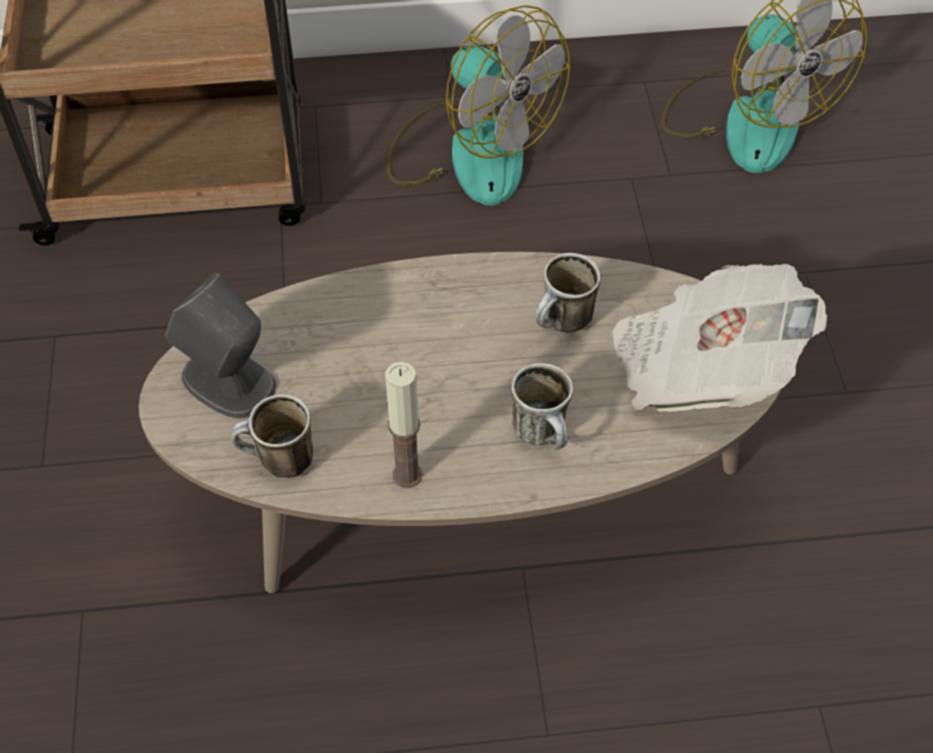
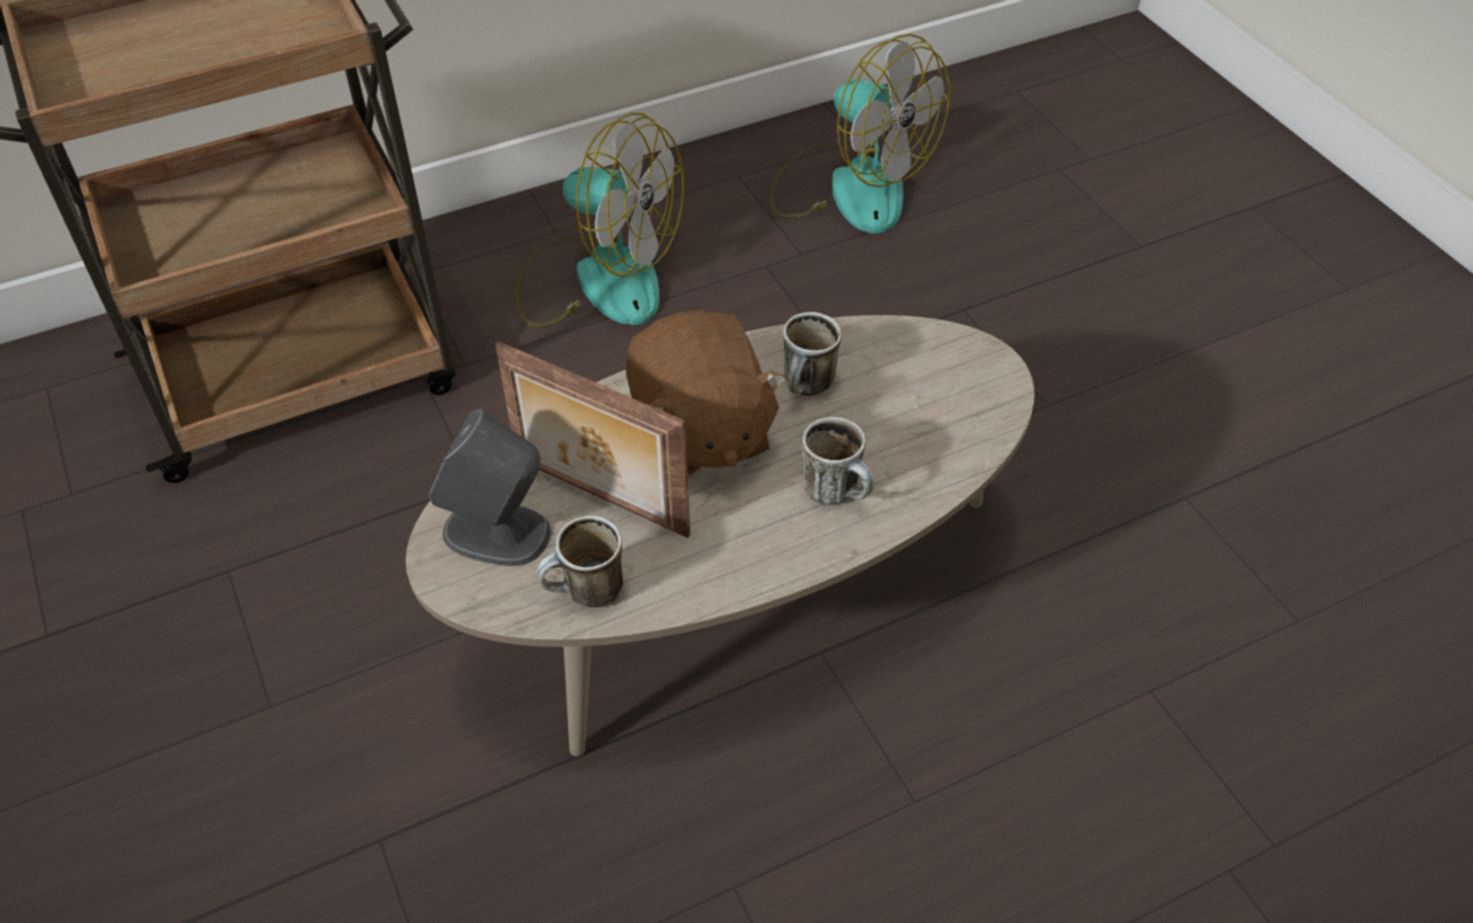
camera: 20 degrees left, 5 degrees down
(328, 376) = (599, 499): none -> picture frame
(407, 475) = (722, 568): candle -> none
(445, 339) = (700, 432): none -> brown plush toy
(702, 367) = (955, 392): newspaper -> none

